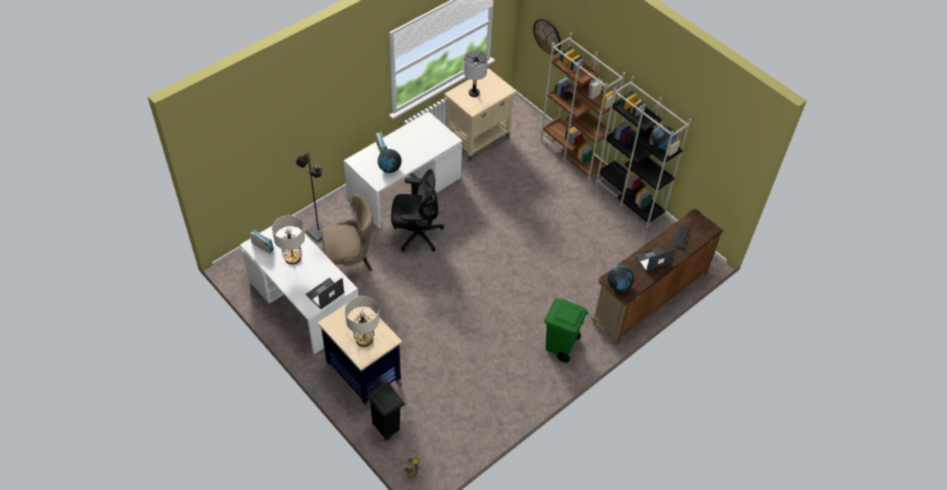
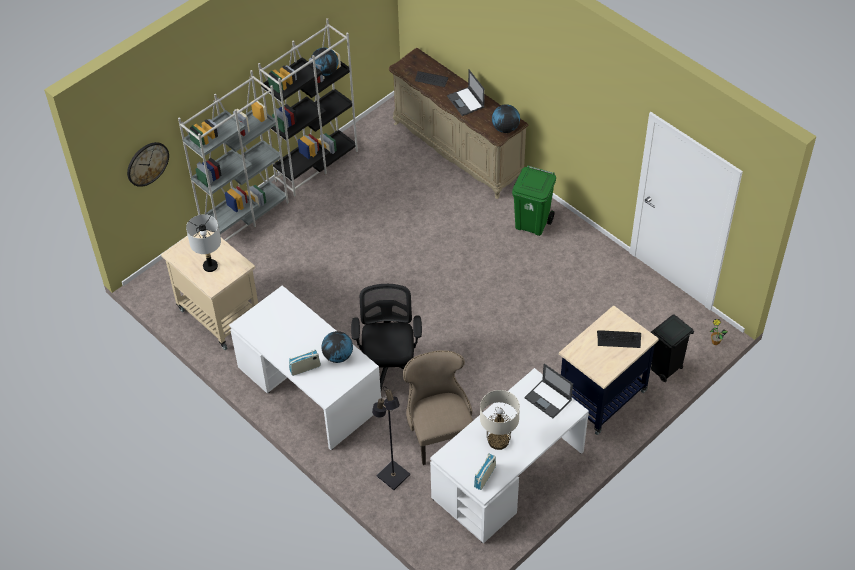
camera: 90 degrees left, 0 degrees up
(364, 339) = (619, 339): table lamp -> keyboard
(572, 156) = (246, 218): brown bookcase -> grey bookcase

